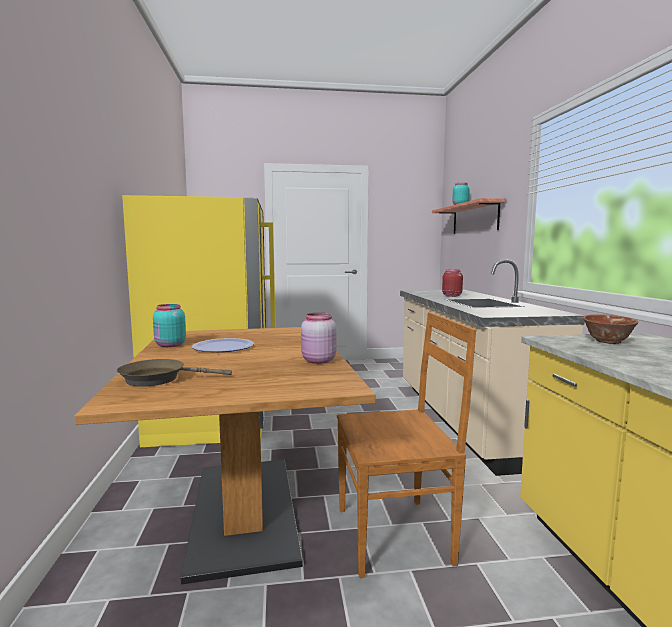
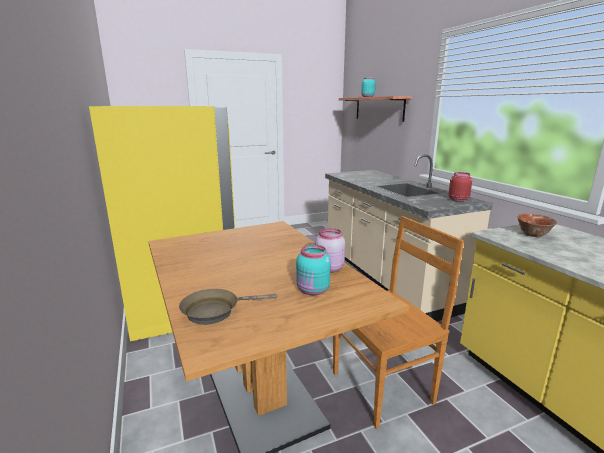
camera: 15 degrees left, 10 degrees up
(170, 345) = (177, 261): turquoise jar -> turquoise jar (313, 291)
(223, 347) = (231, 258): plate -> none
(451, 295) = (374, 180): red jar -> red jar (457, 200)

